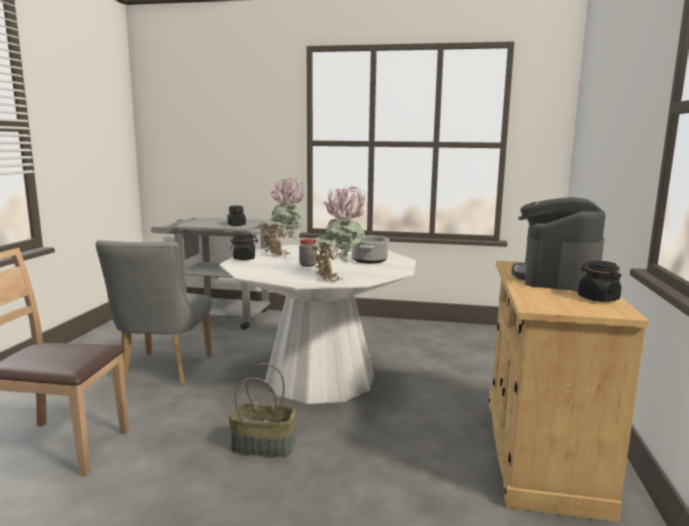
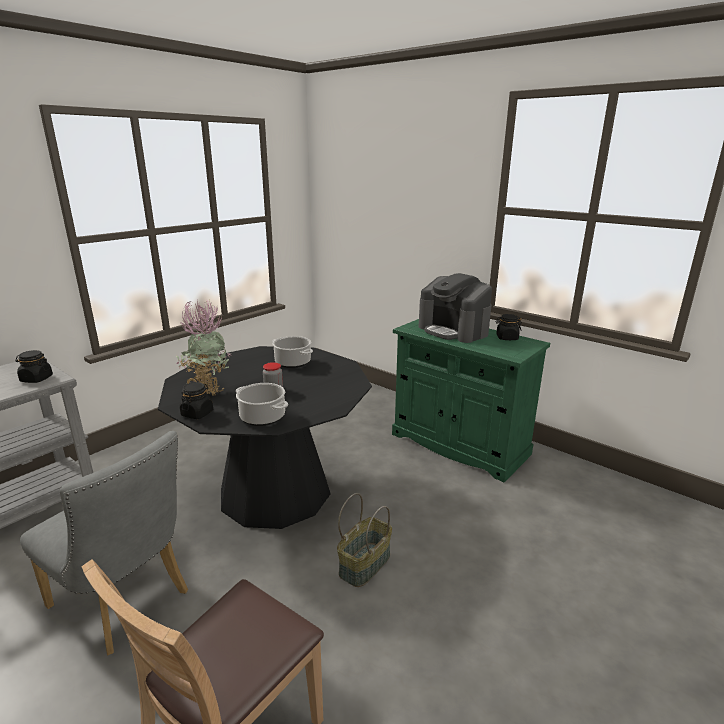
camera: 60 degrees left, 10 degrees up
(258, 271) = (263, 417): none -> cooking pot
(320, 378) = (275, 491): white dining table -> black dining table
(337, 278) = (337, 390): potted plant -> none
(541, 452) = (459, 444): beige cabinet -> green cabinet

